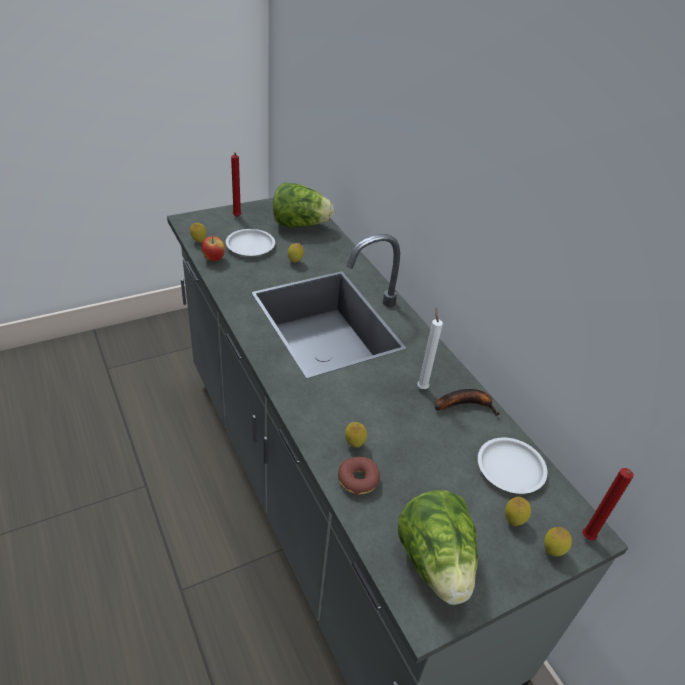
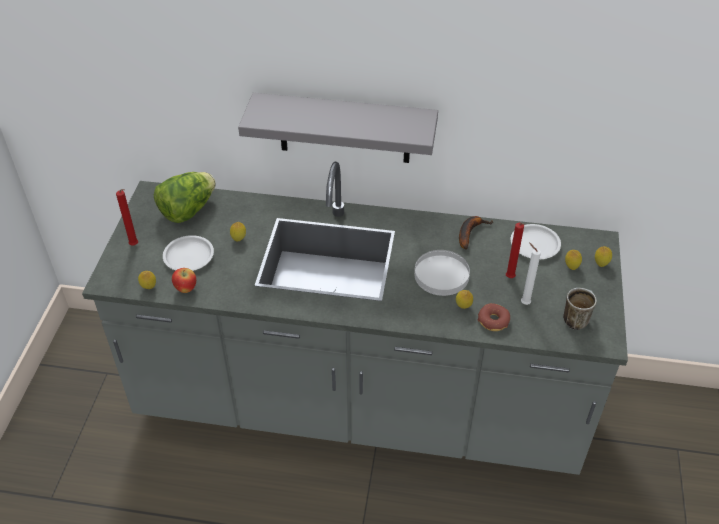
camera: 50 degrees left, 5 degrees up
(383, 407) = (441, 275): none -> white plate
(422, 387) = (438, 244): white candle -> white candle (523, 303)
(429, 216) = (344, 128): none -> grey shelf
(435, 562) = (576, 318): lettuce -> mug
(586, 538) = (602, 245): red candle -> red candle (510, 278)

